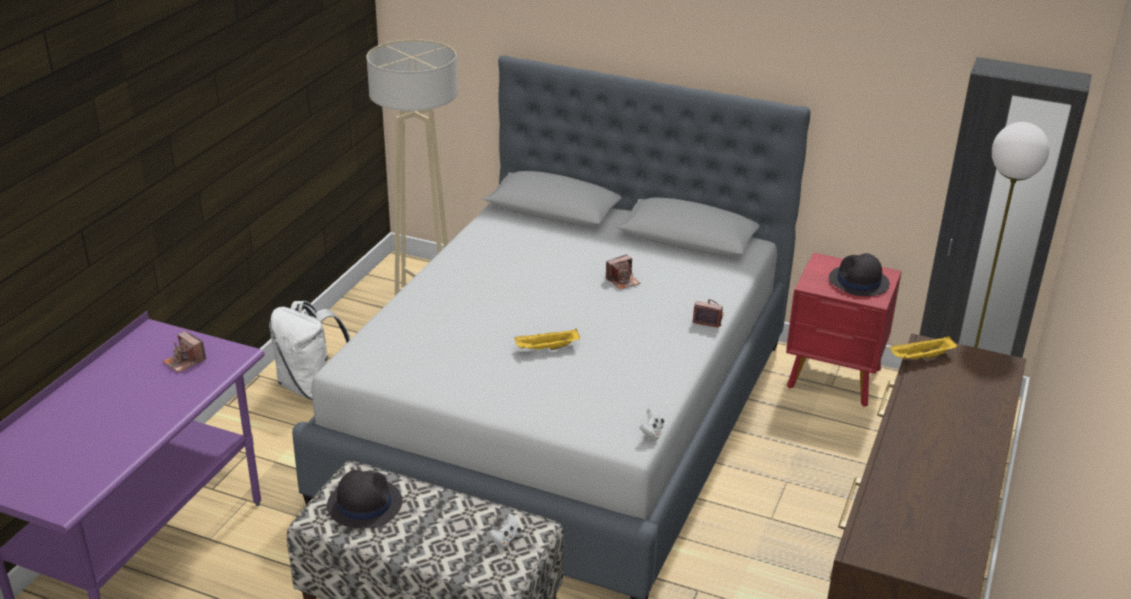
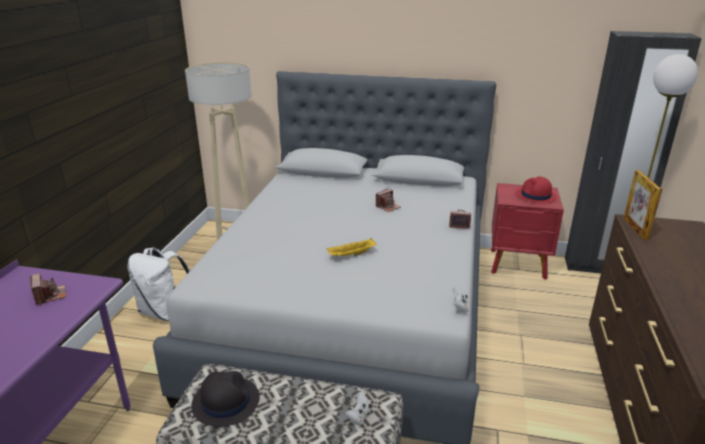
camera: 10 degrees left, 5 degrees down
(184, 361) = (50, 295): camera -> camera turned 150 degrees counterclockwise
(858, 282) = (535, 196): black hat -> red hat
(921, 358) = (635, 228): yellow tray -> picture frame

